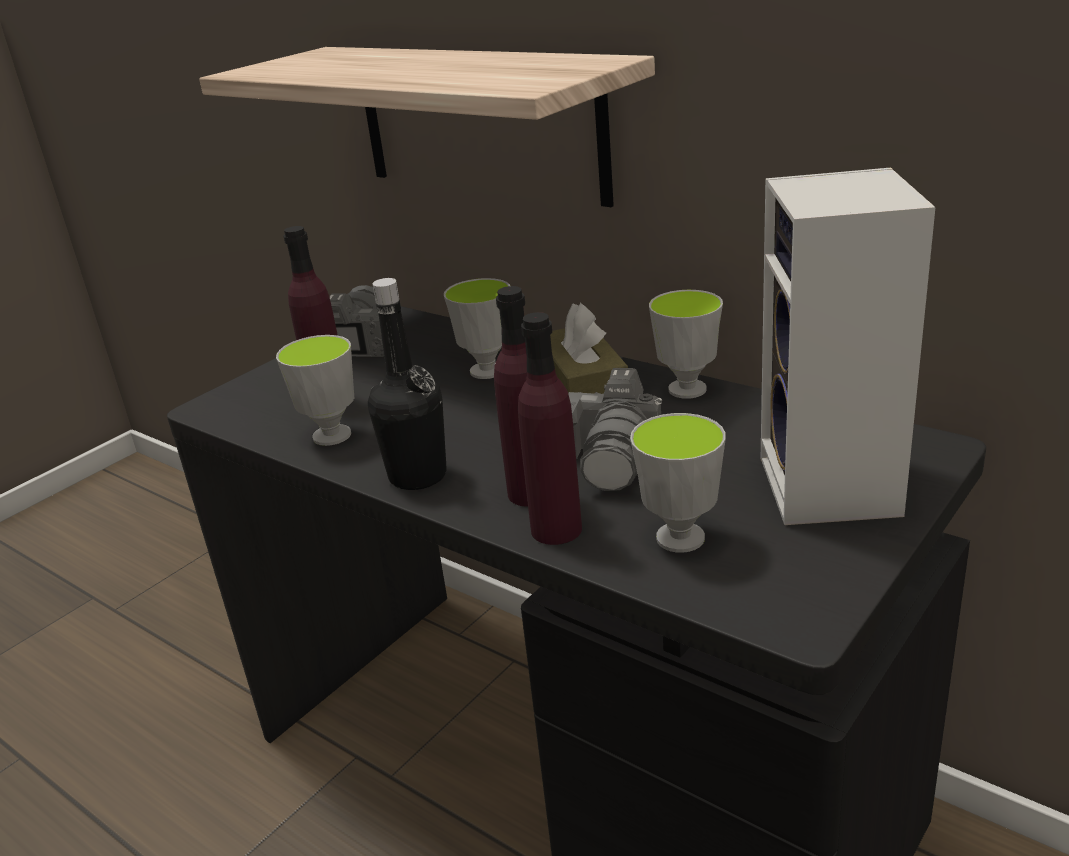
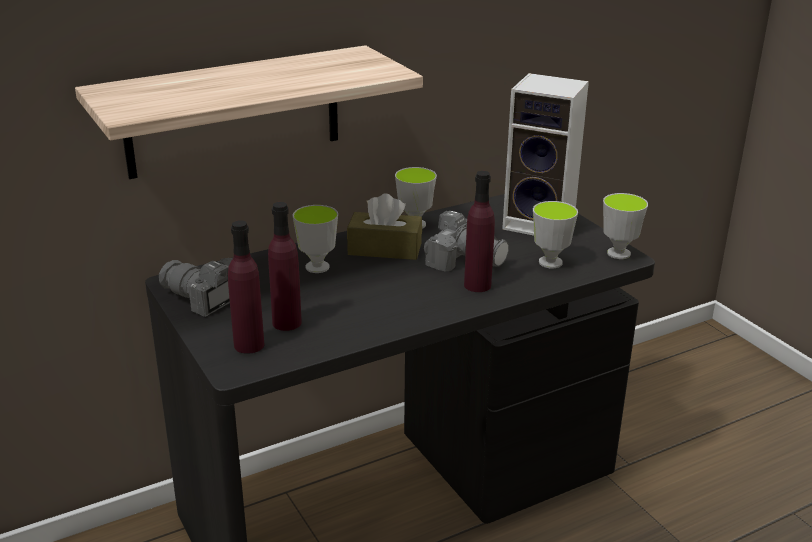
camera: 70 degrees left, 0 degrees up
(332, 436) = (342, 329): cup -> cup (618, 253)
(418, 476) = (426, 311): black bottle -> none
(556, 529) = (517, 287): purple bottle -> purple bottle (249, 345)

